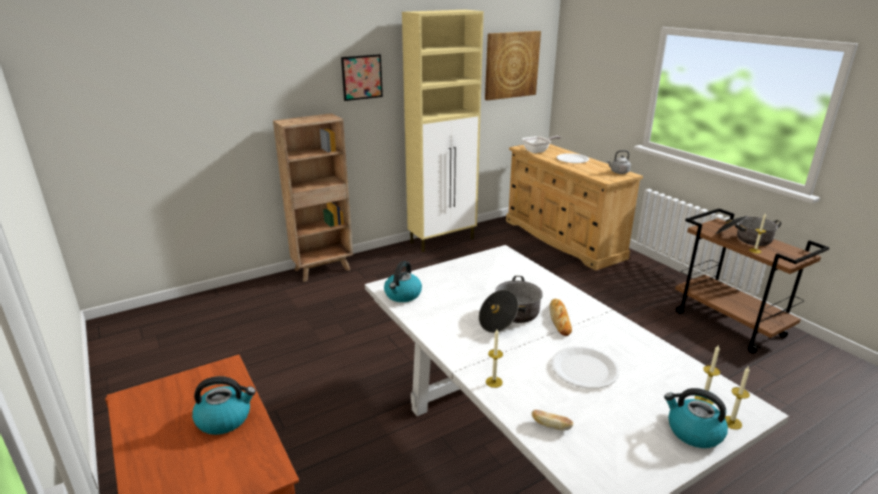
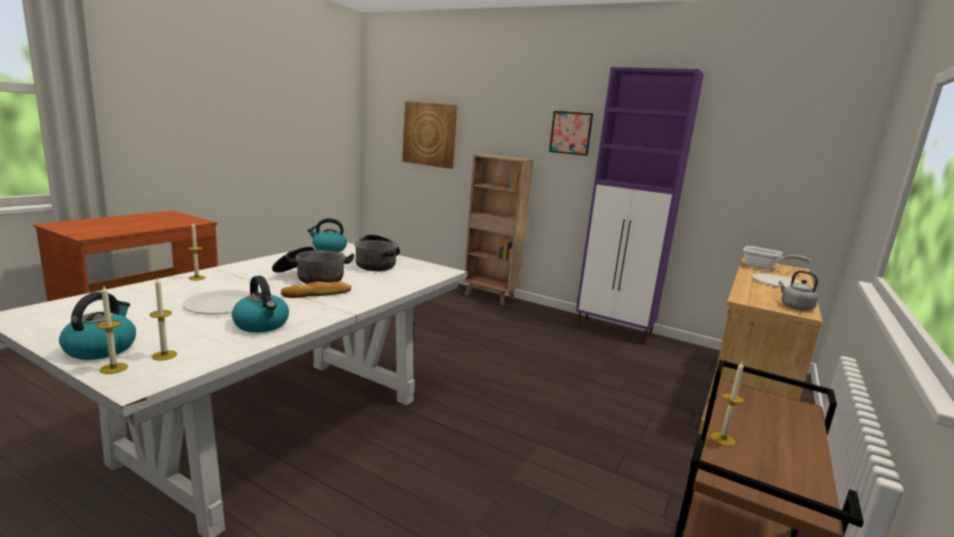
camera: 60 degrees right, 10 degrees down
(225, 419) = (144, 225): kettle -> kettle (262, 325)
(443, 240) = (614, 331): beige cabinet -> purple cabinet
(511, 65) = (777, 153): picture -> picture (430, 134)
(551, 426) = (127, 296): bread -> none
(744, 238) = (767, 430): cooking pot -> cooking pot (377, 264)

